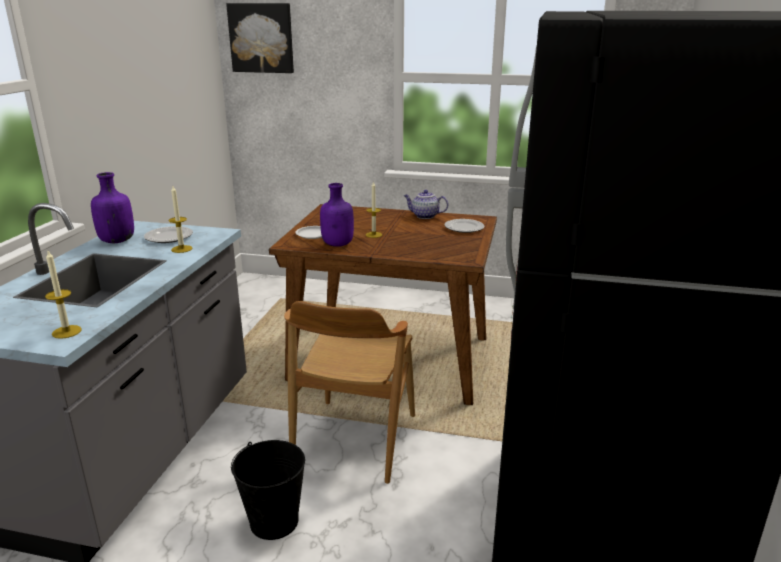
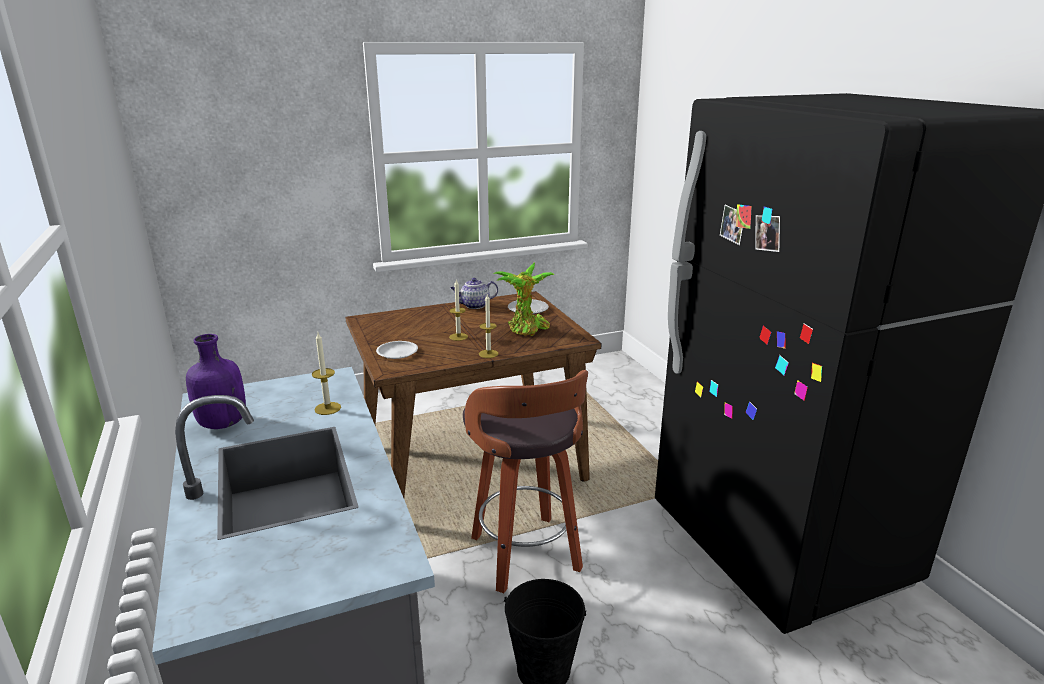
camera: 35 degrees left, 0 degrees up
(66, 332) = (380, 548): candle -> candle (488, 354)
(168, 237) = (283, 399): plate -> none
(262, 38) = (194, 124): picture -> none
(338, 244) = (441, 356): purple bottle -> none
(354, 440) = (527, 556): brown chair -> stool
(435, 242) = (526, 330): none -> potted plant

